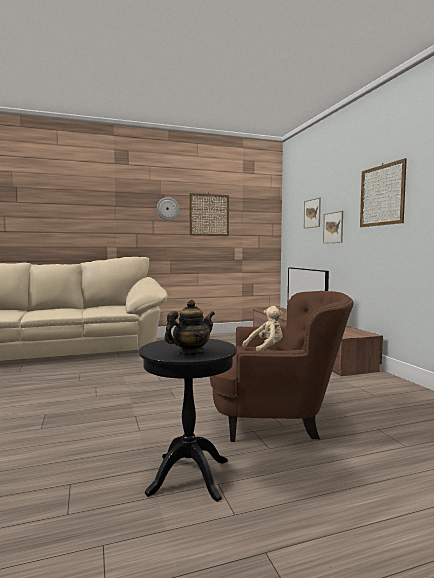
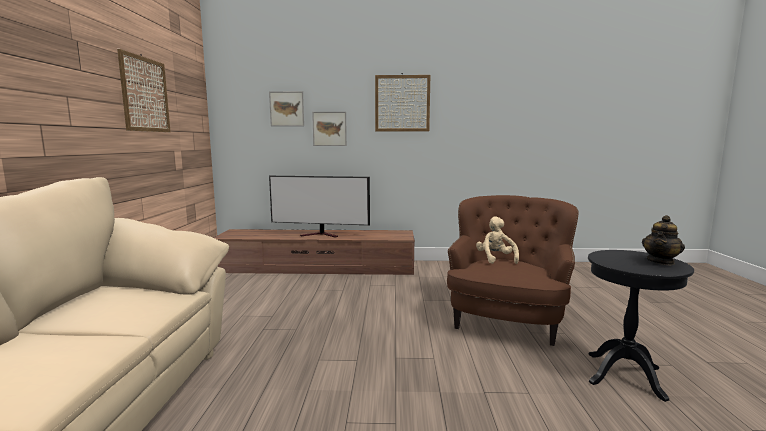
camera: 70 degrees left, 5 degrees up
(167, 209) = (90, 74): wall clock -> none
(190, 353) = (661, 261): teapot -> teapot turned 120 degrees counterclockwise

